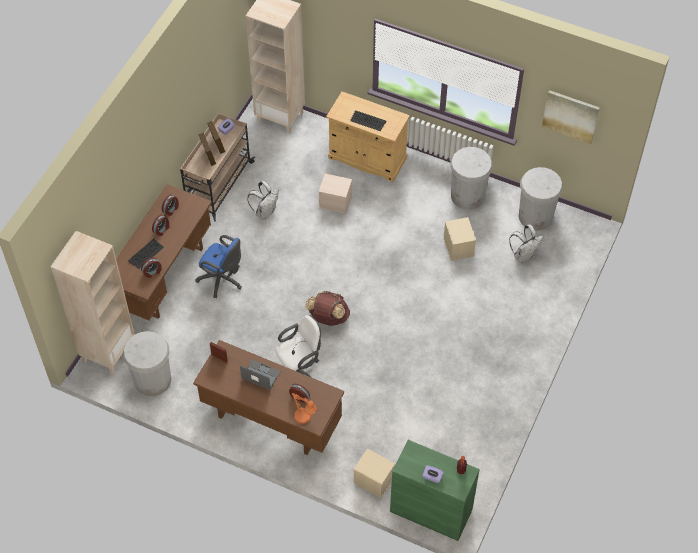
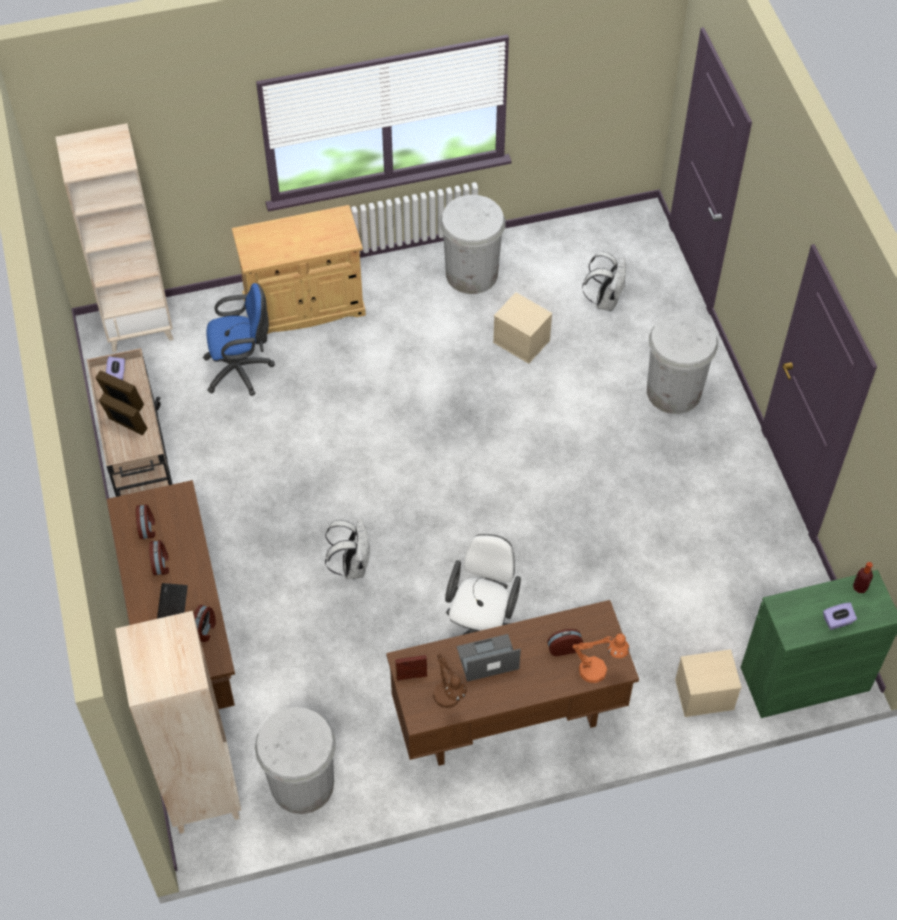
camera: 40 degrees left, 0 degrees up
(222, 280) = (268, 585): blue office chair -> blue office chair (241, 370)
(225, 381) = (449, 700): none -> brown table lamp
(265, 211) = (238, 458): white backpack -> white backpack (352, 565)
(328, 318) = (451, 536): brown backpack -> none
(336, 201) = (317, 385): beige storage box -> none
(368, 121) = (303, 244): keyboard -> none
(535, 216) = (573, 246): white trash can -> white trash can (673, 391)
(570, 116) = (587, 70): picture -> none

